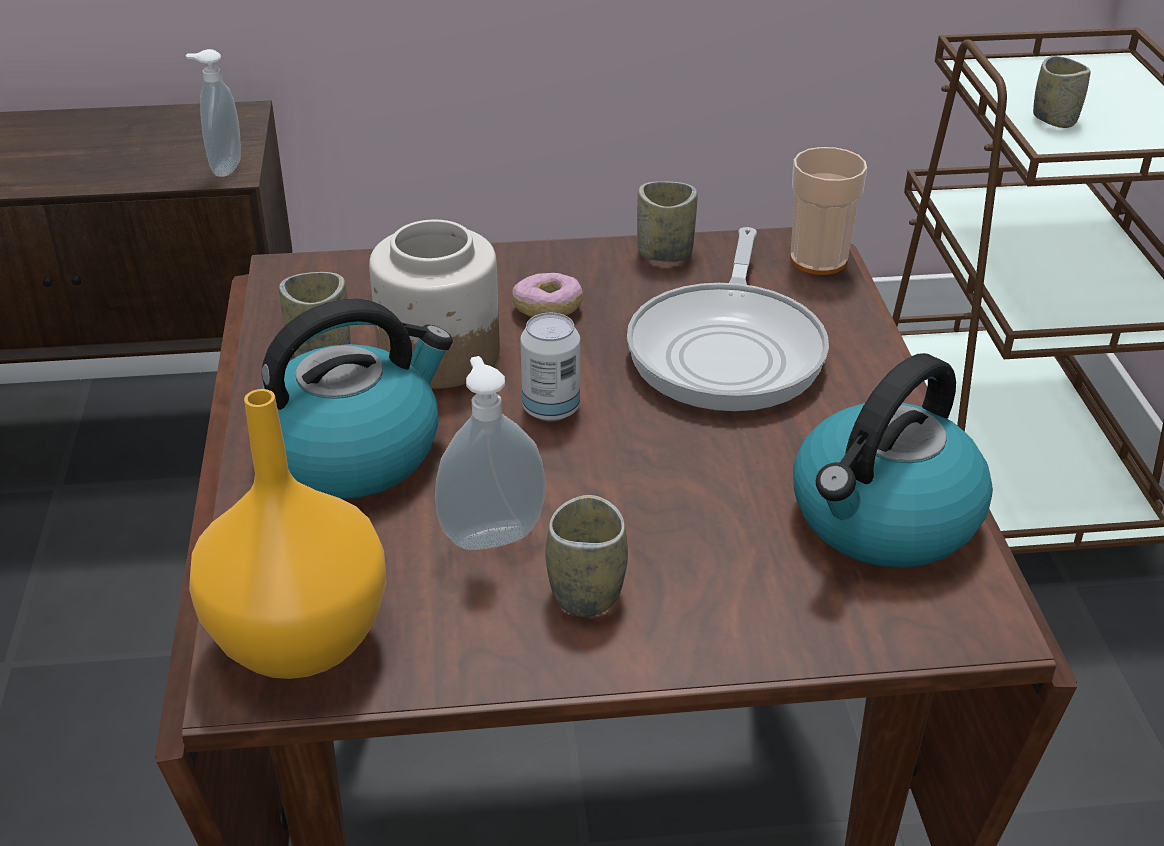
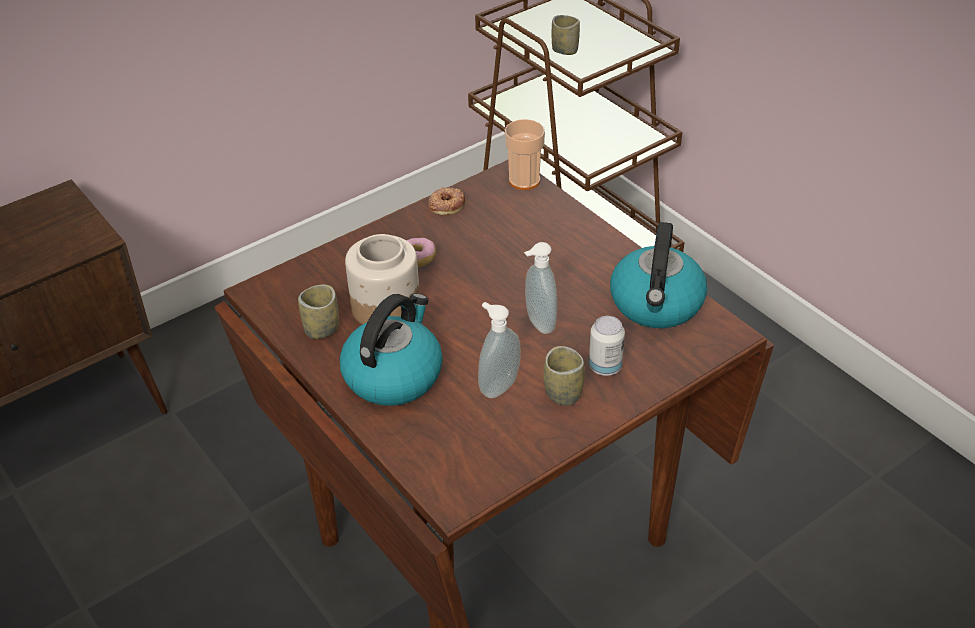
camera: 30 degrees left, 5 degrees up
(223, 167) = (89, 237): soap dispenser -> soap dispenser (538, 324)
(304, 641) = (461, 472): orange vase -> none
(551, 409) = (467, 313): can -> can (605, 367)
(664, 253) = (446, 204): cup -> donut
(728, 350) = (523, 248): frying pan -> none

